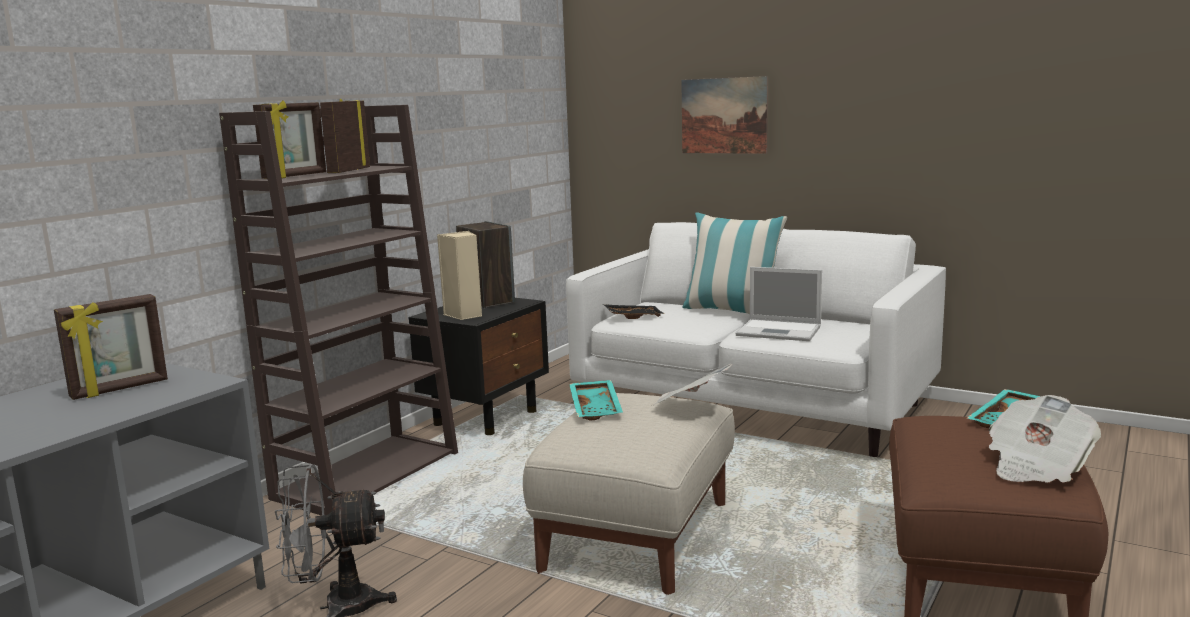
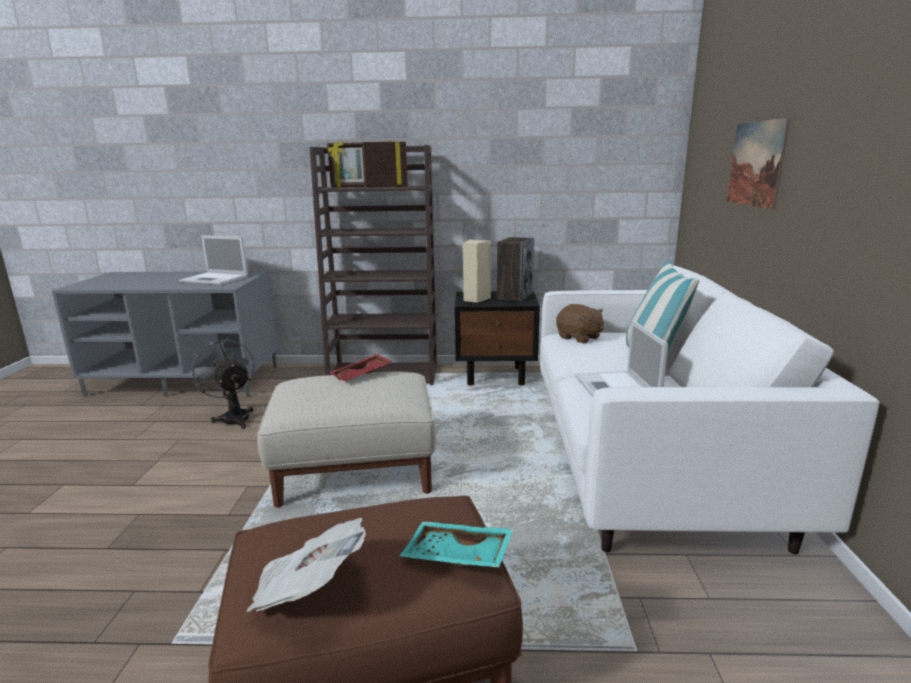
camera: 60 degrees right, 5 degrees up
(120, 389) = (215, 279): picture frame -> laptop
(597, 408) = (362, 375): turquoise tray -> red tray
(633, 317) = (579, 338): black tray -> brown plush toy
(690, 406) = (386, 400): newspaper -> none

